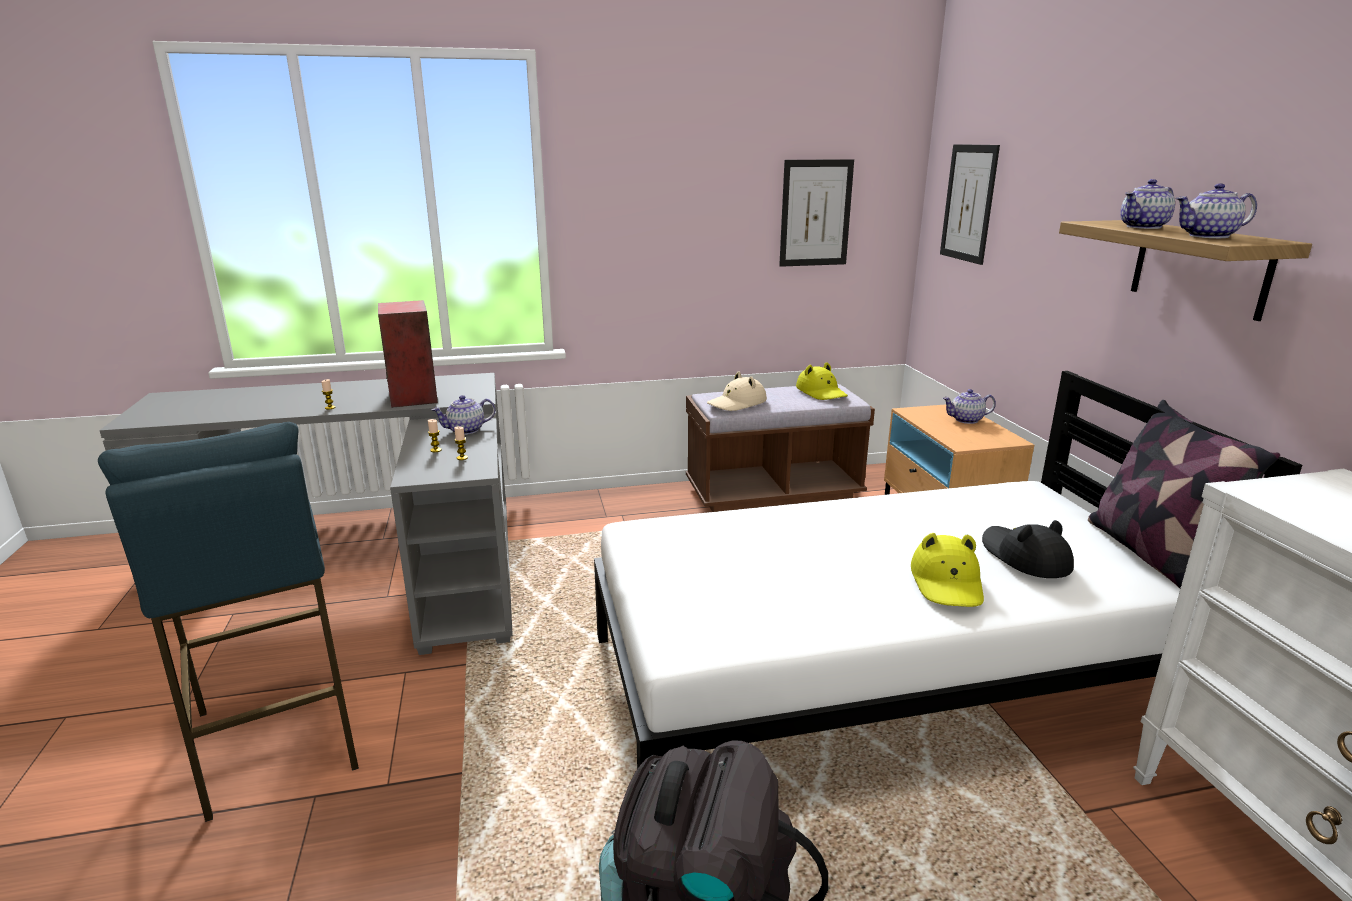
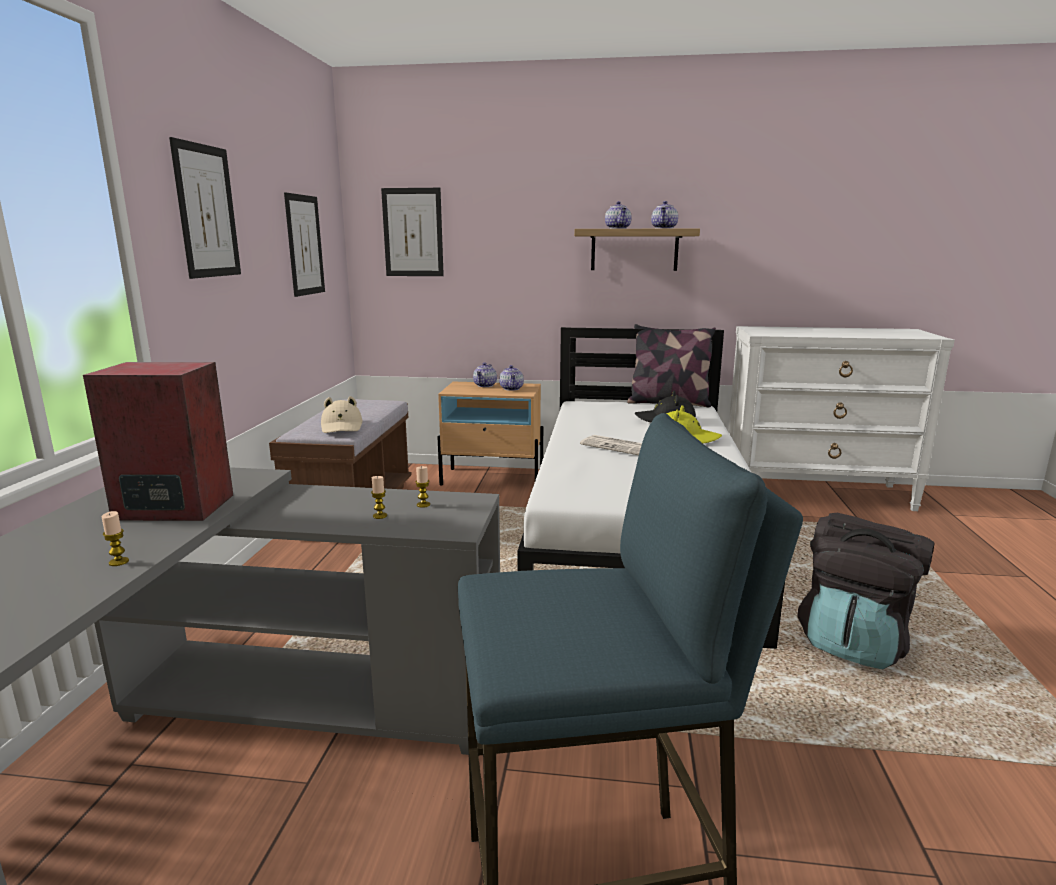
camera: 70 degrees left, 5 degrees down
(466, 430) = (330, 499): teapot -> teapot (512, 388)
(646, 187) = (207, 211): none -> picture
(821, 392) = (361, 404): yellow hat -> none
(844, 541) = (619, 446): none -> newspaper

